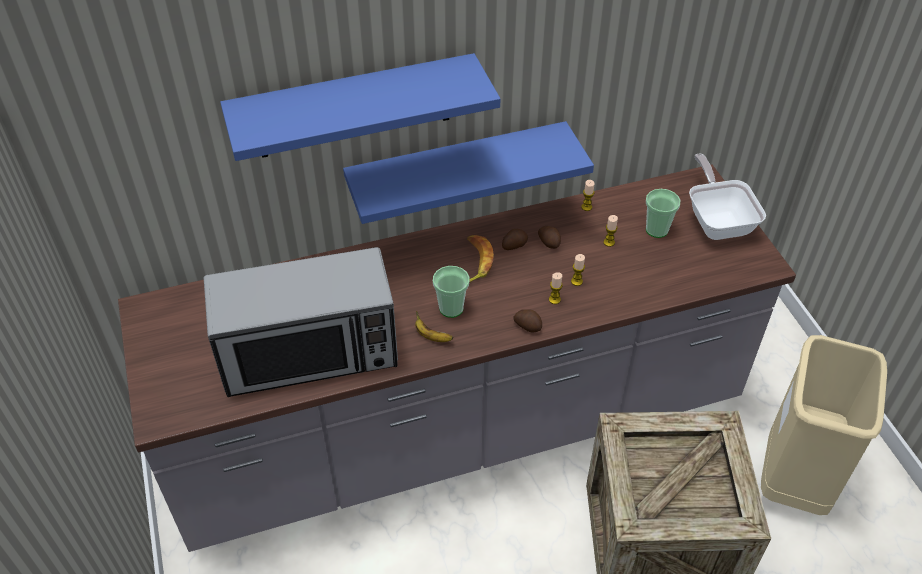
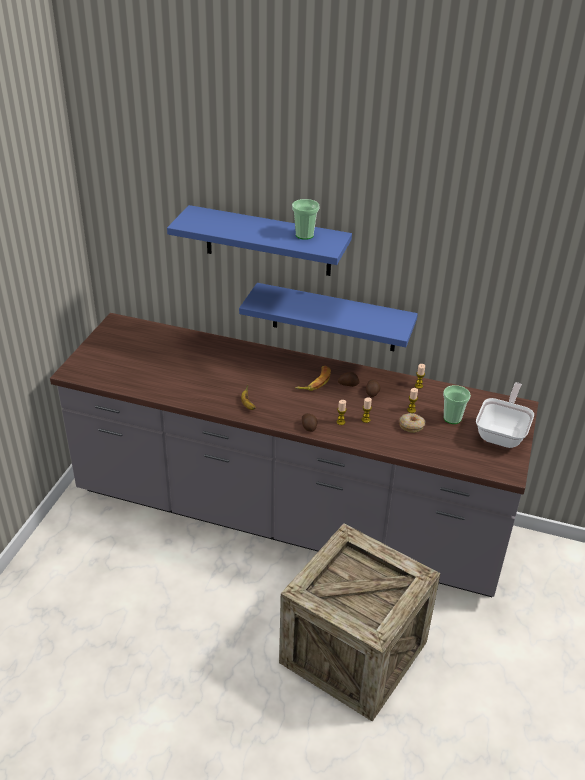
camera: 35 degrees right, 10 degrees down
(309, 352) = (175, 380): microwave -> none
(451, 308) = (274, 397): cup -> cup (304, 235)
(628, 262) = (411, 426): none -> donut
(793, 481) = (490, 678): beige trash can -> none

